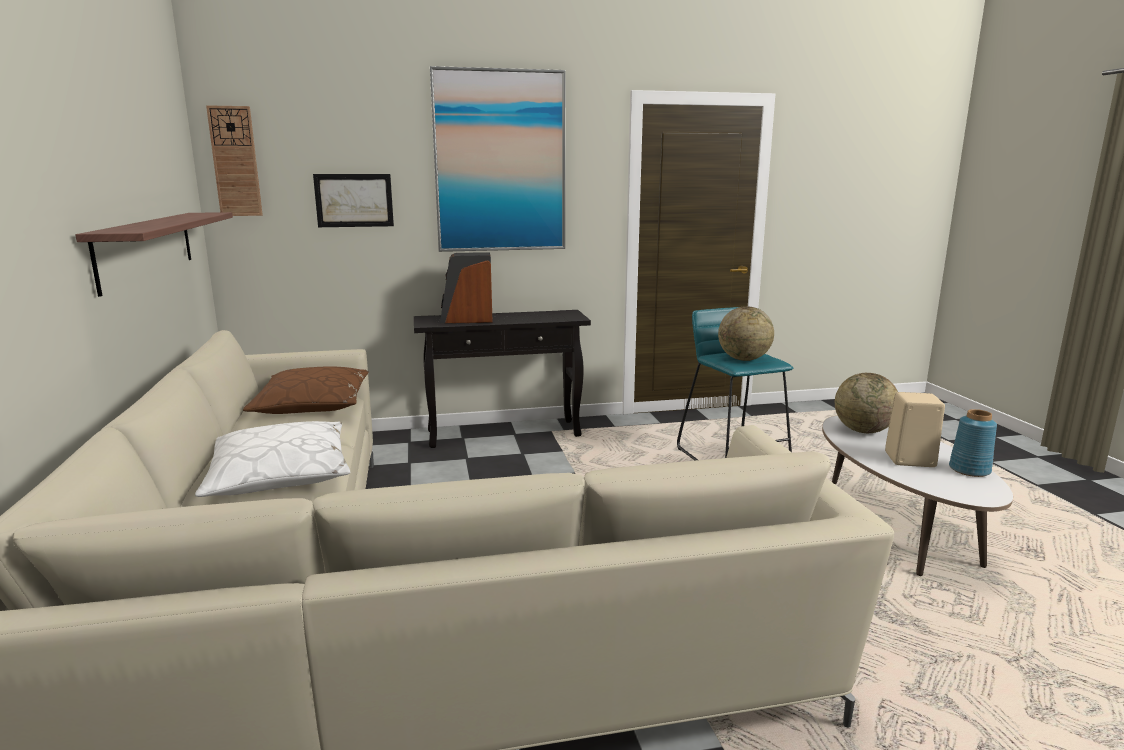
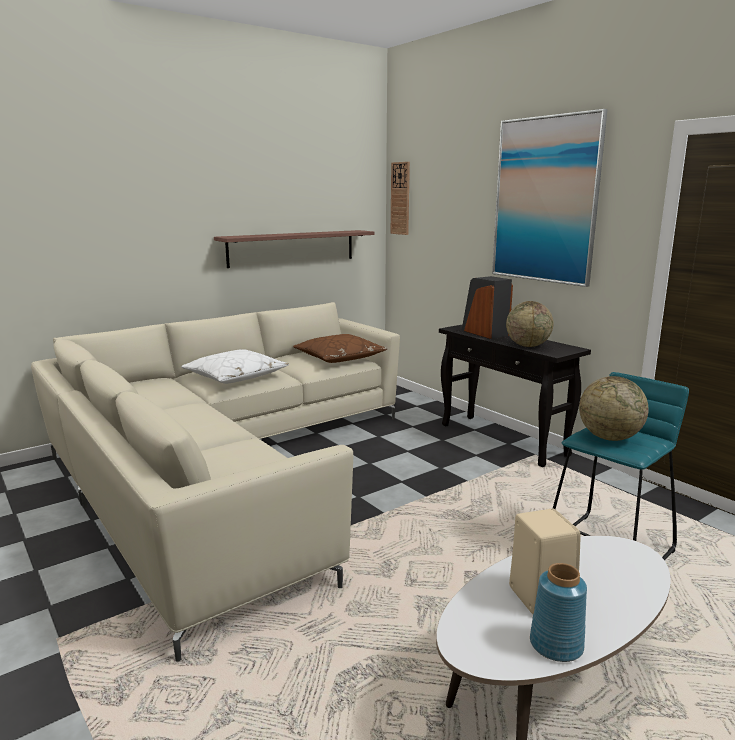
camera: 65 degrees right, 0 degrees up
(354, 200) = (451, 228): picture -> none
(863, 431) = (605, 562): globe -> globe (527, 346)

